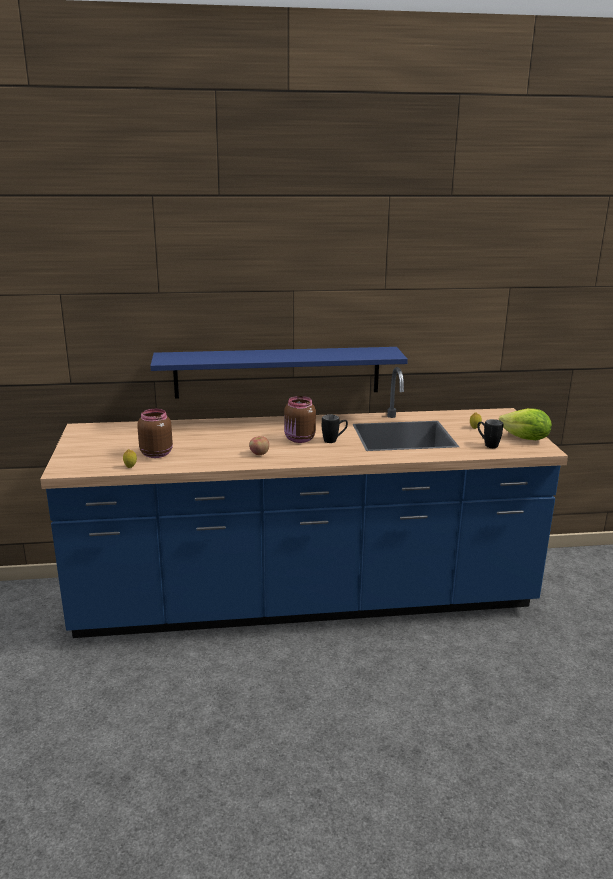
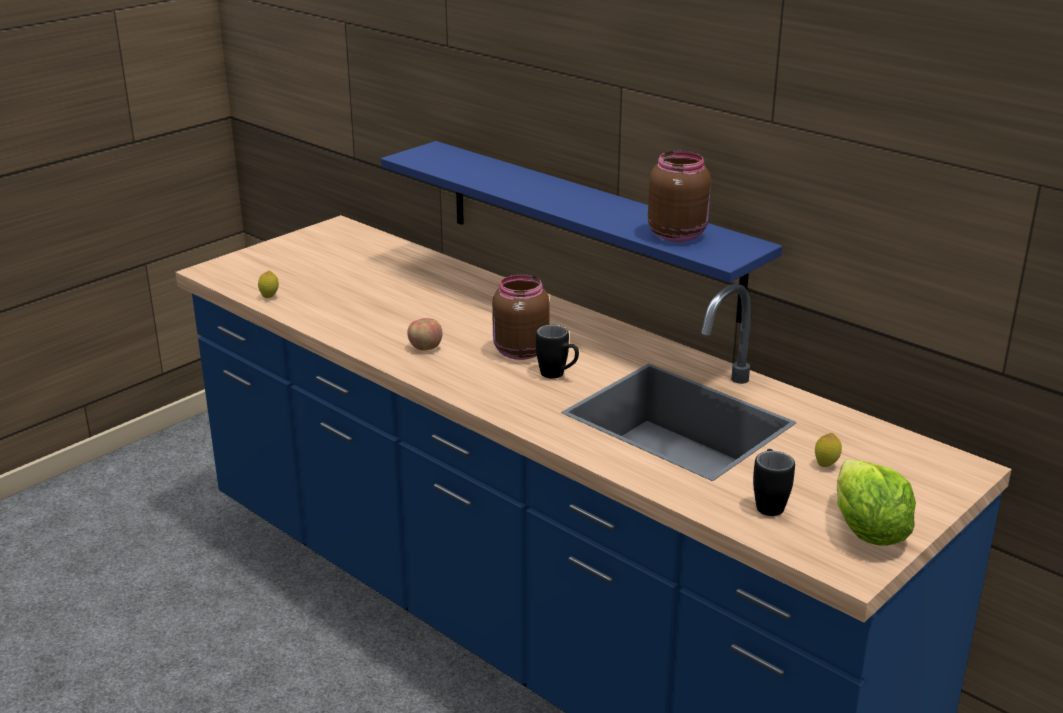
camera: 50 degrees right, 5 degrees up
(156, 453) = (329, 292): brown jar -> brown jar (677, 234)

